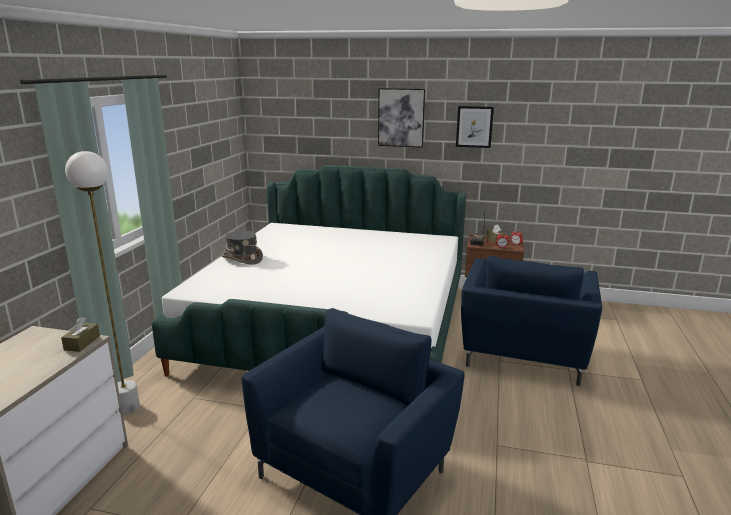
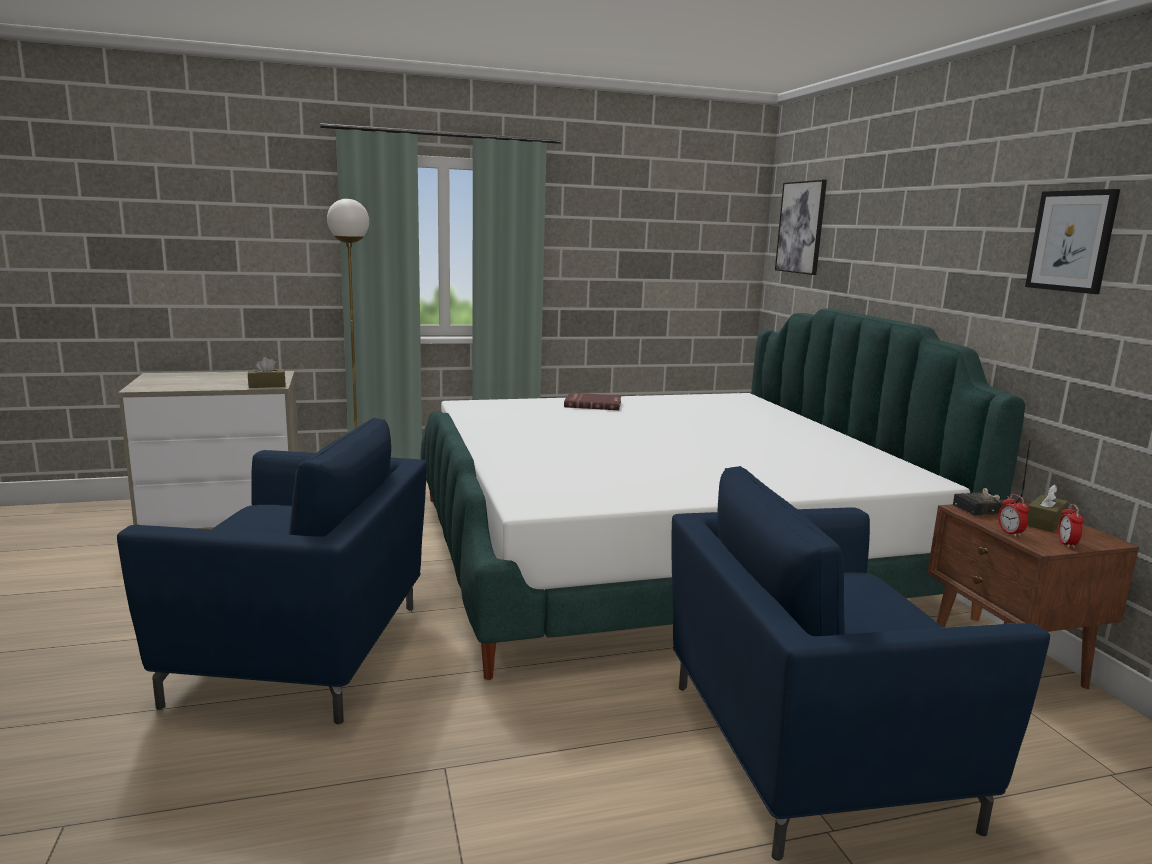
camera: 60 degrees right, 5 degrees down
(242, 259) = (593, 404): grey hat -> red book
(401, 117) = (945, 222): picture -> picture (801, 227)

